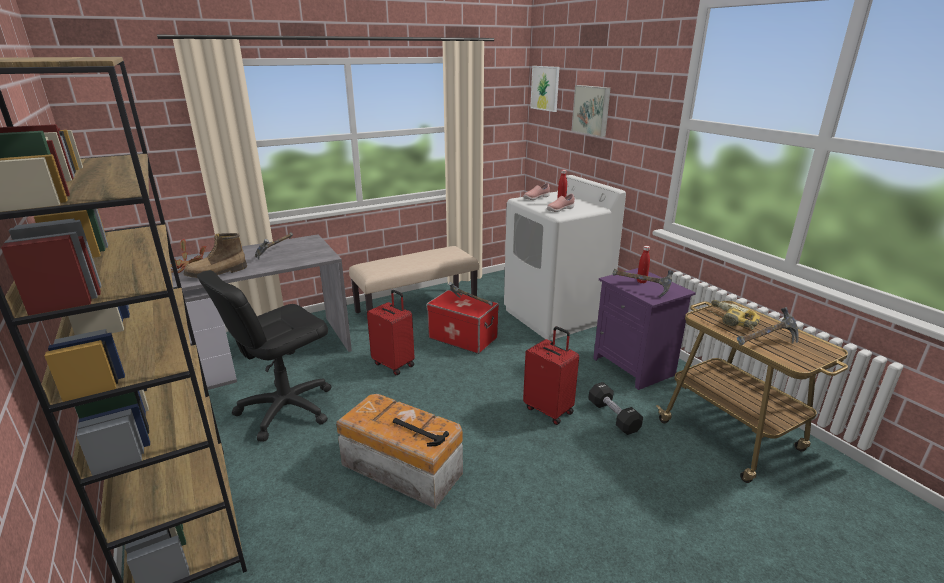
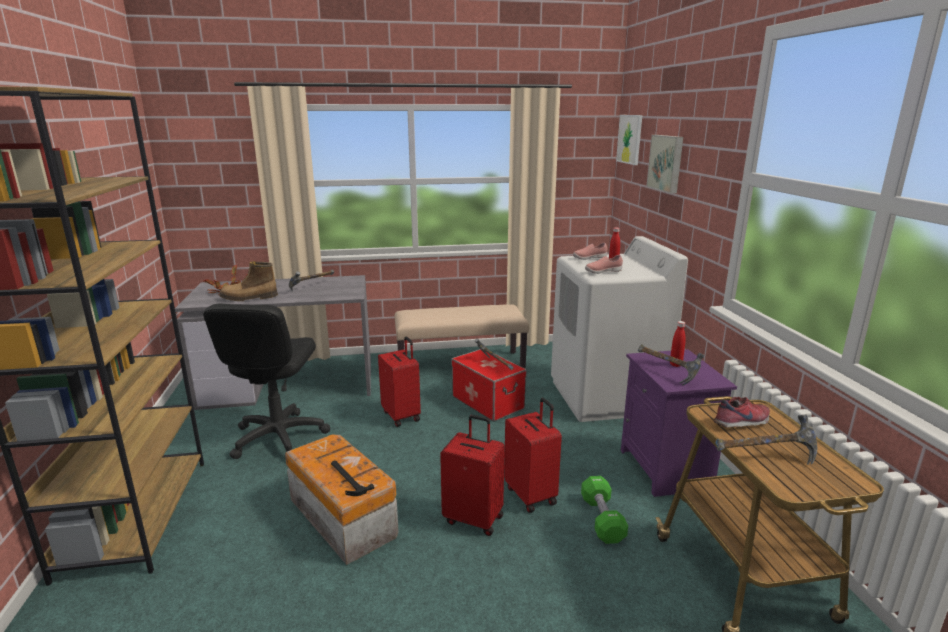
camera: 20 degrees right, 5 degrees down
(286, 409) = (278, 437): black office chair -> black office chair turned 60 degrees counterclockwise
(516, 440) = (474, 518): none -> red suitcase
(613, 416) = (602, 519): black dumbbell -> green dumbbell
(730, 320) = (742, 422): power drill -> shoe

